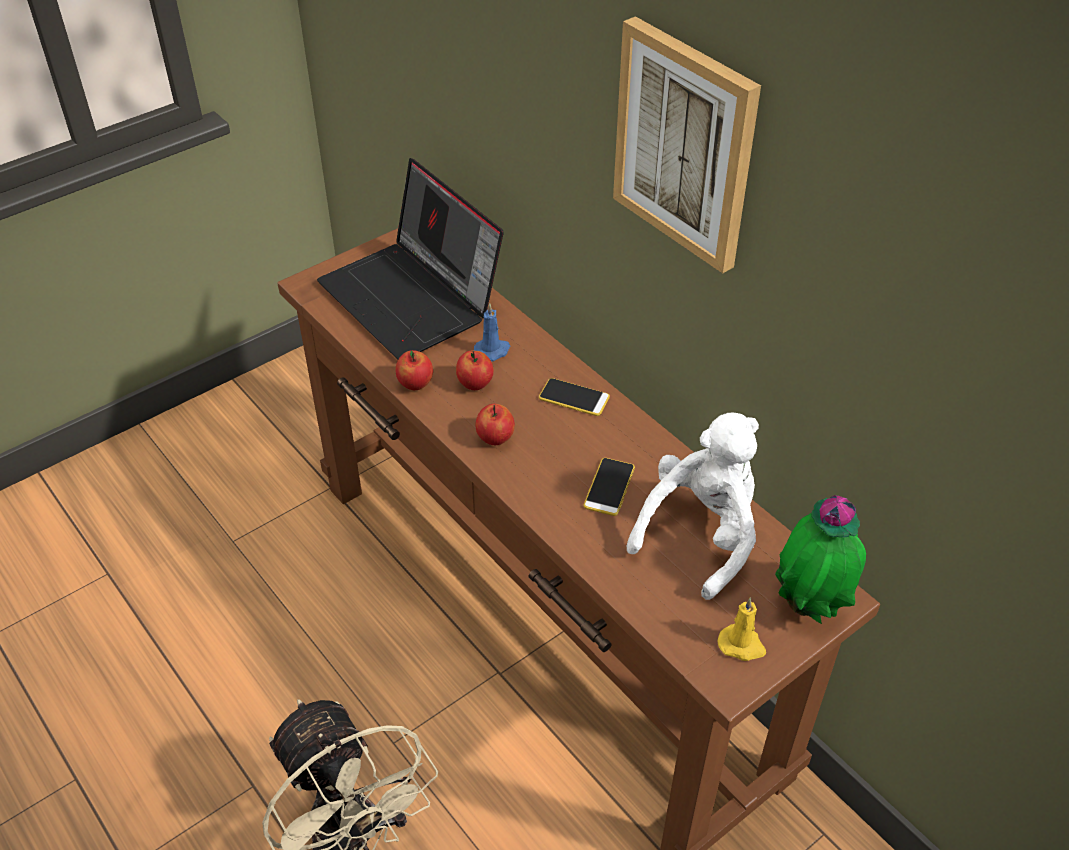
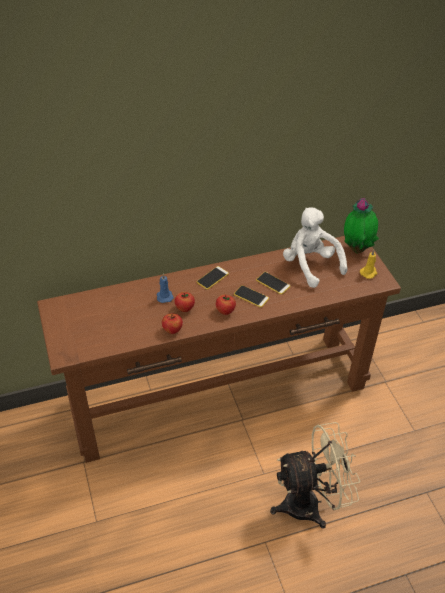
camera: 70 degrees left, 0 degrees up
(413, 299) = (105, 315): laptop -> none
(553, 464) = (251, 296): none -> phone
(685, 144) = (235, 131): picture -> none

